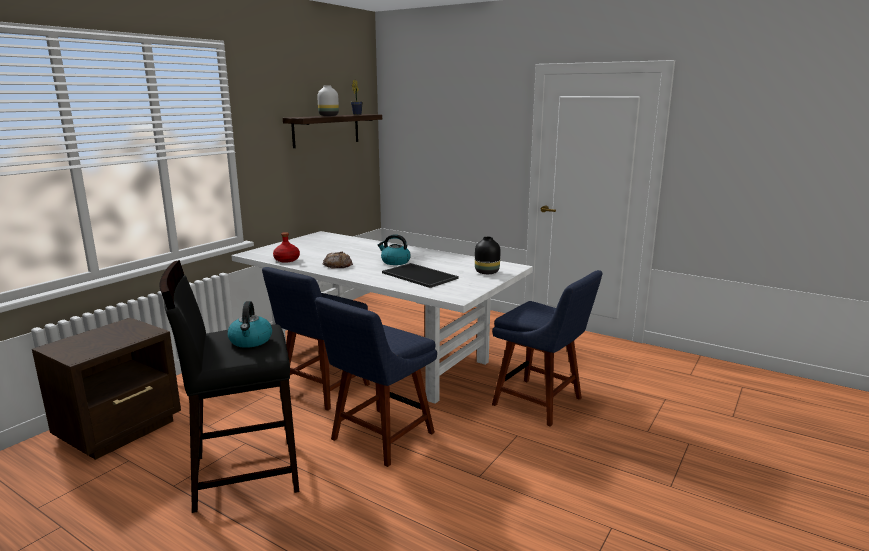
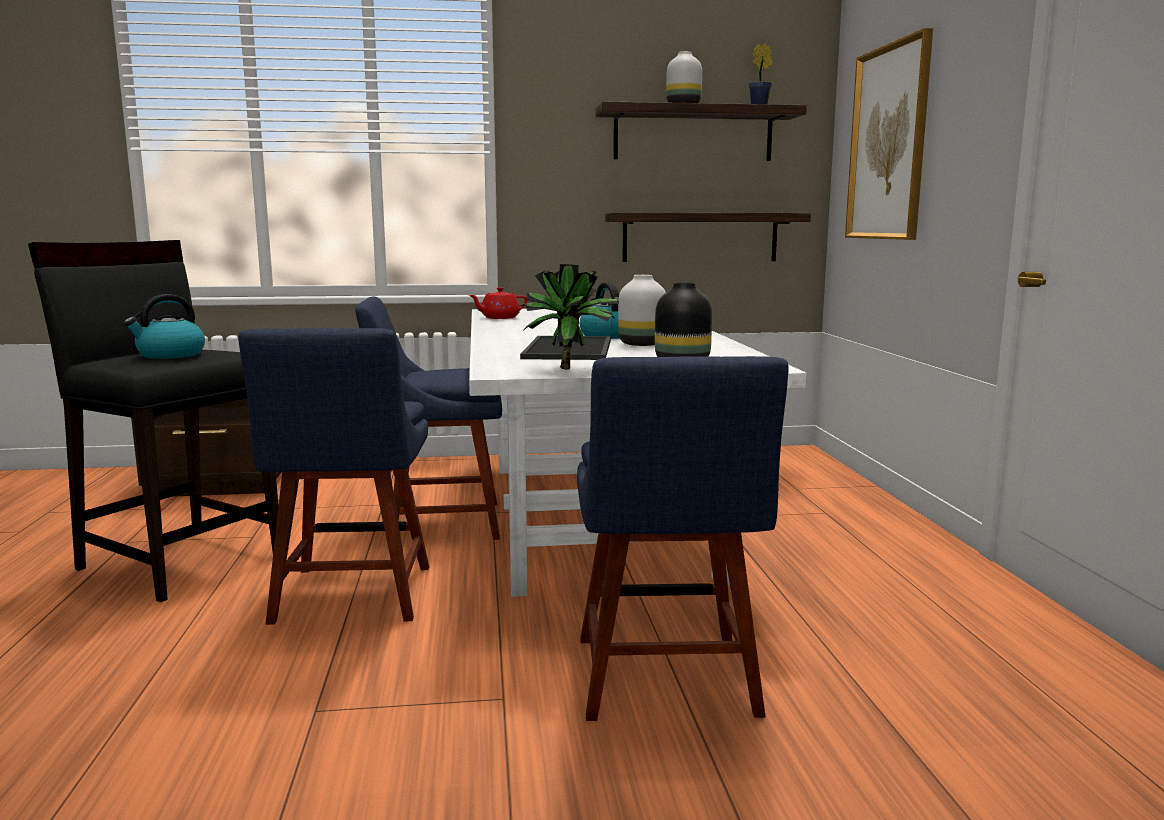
camera: 50 degrees right, 5 degrees down
(287, 260) = (499, 318): red bottle -> red teapot
(333, 188) = (700, 237): none -> shelf
(337, 265) = (527, 328): bread -> none
(379, 438) = (351, 598): blue chair -> blue chair turned 90 degrees counterclockwise
(432, 264) = (643, 344): none -> white vase
(433, 138) = (888, 143): none -> picture
(471, 288) = (572, 369): none -> potted plant

